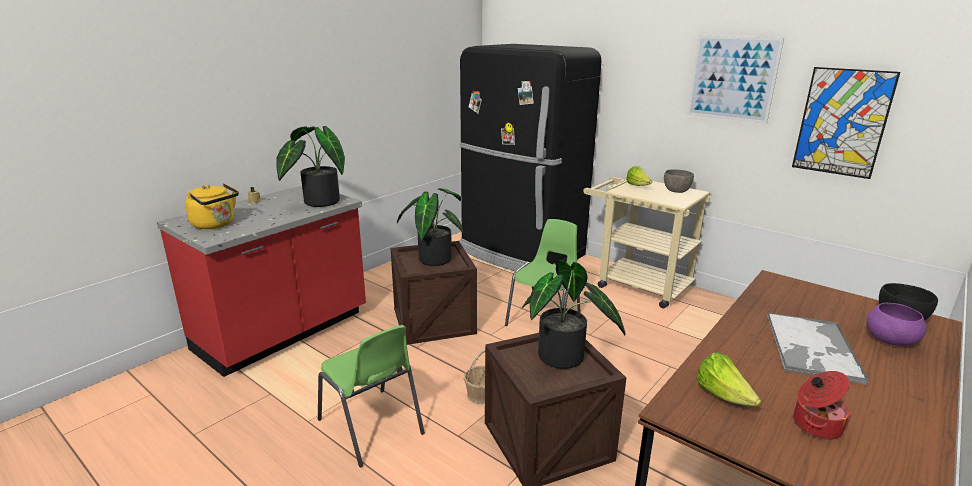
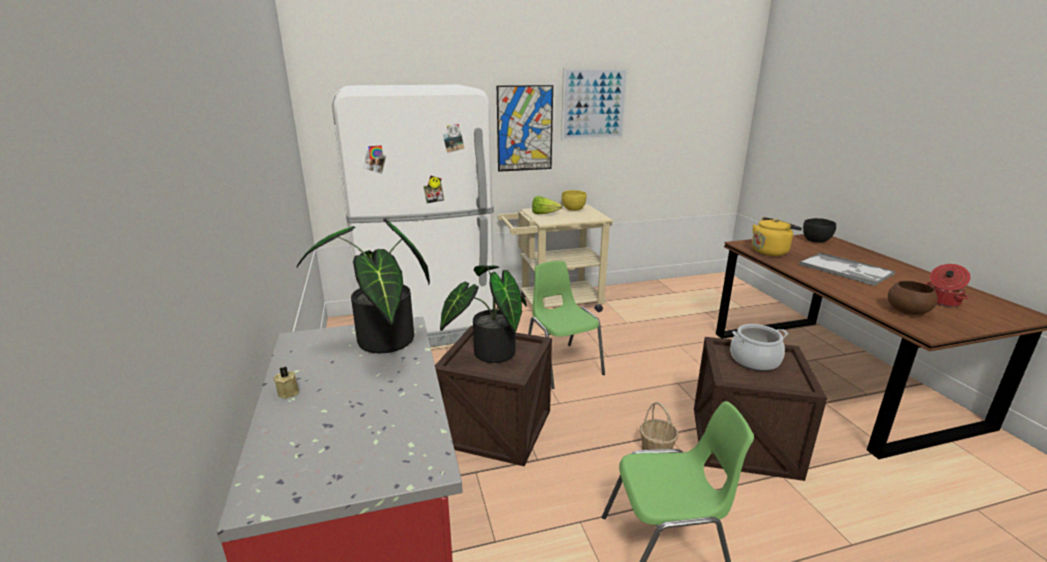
camera: 55 degrees left, 0 degrees up
(216, 225) = (355, 451): yellow kettle -> yellow kettle (770, 252)
(520, 253) = (428, 325): black fridge -> white fridge
(564, 359) = (754, 360): potted plant -> cooking pot
(676, 191) = (573, 210): grey bowl -> yellow bowl
(723, 396) = (907, 312): lettuce -> brown bowl
(842, 122) = (669, 129): picture -> picture (524, 128)
(889, 340) = (840, 252): purple bowl -> none

